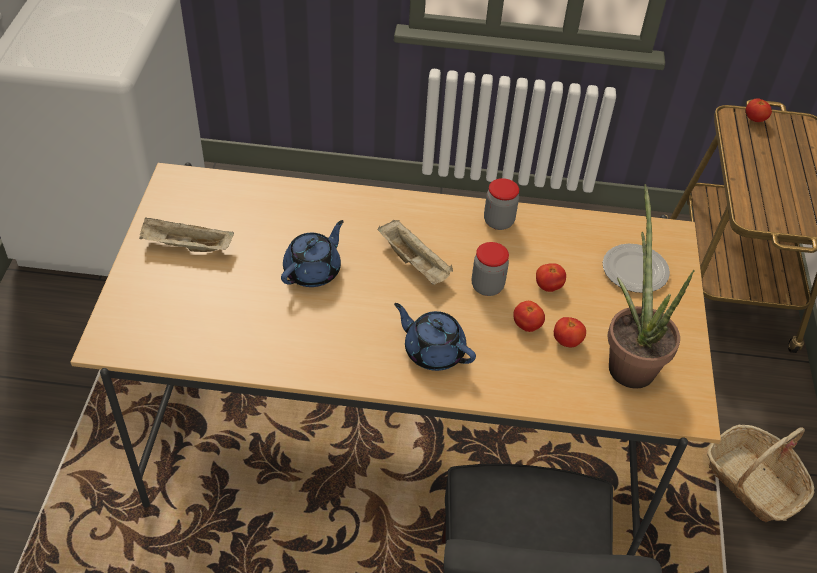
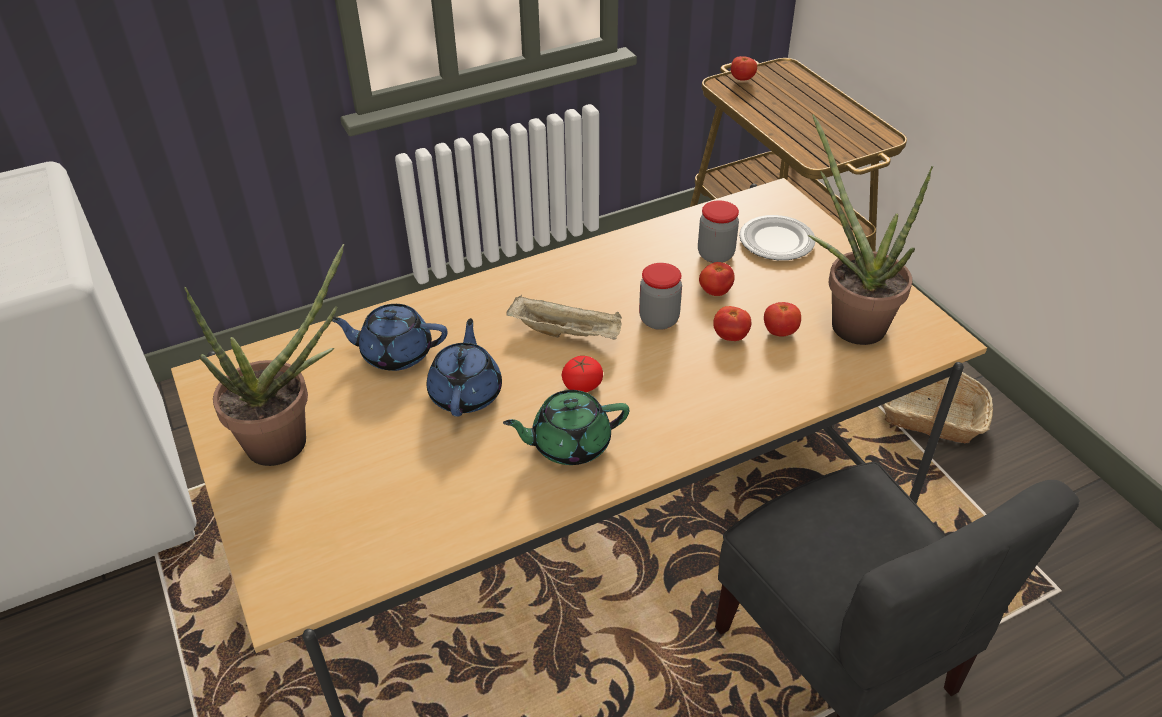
camera: 30 degrees left, 5 degrees down
(186, 246) = (291, 440): beige tray -> potted plant
(347, 341) = (569, 444): none -> green teapot
(391, 305) = (582, 385): none -> tomato
(433, 351) = (666, 406): blue teapot -> blue teapot (395, 353)
(498, 221) = (612, 256): jar -> jar (715, 255)

